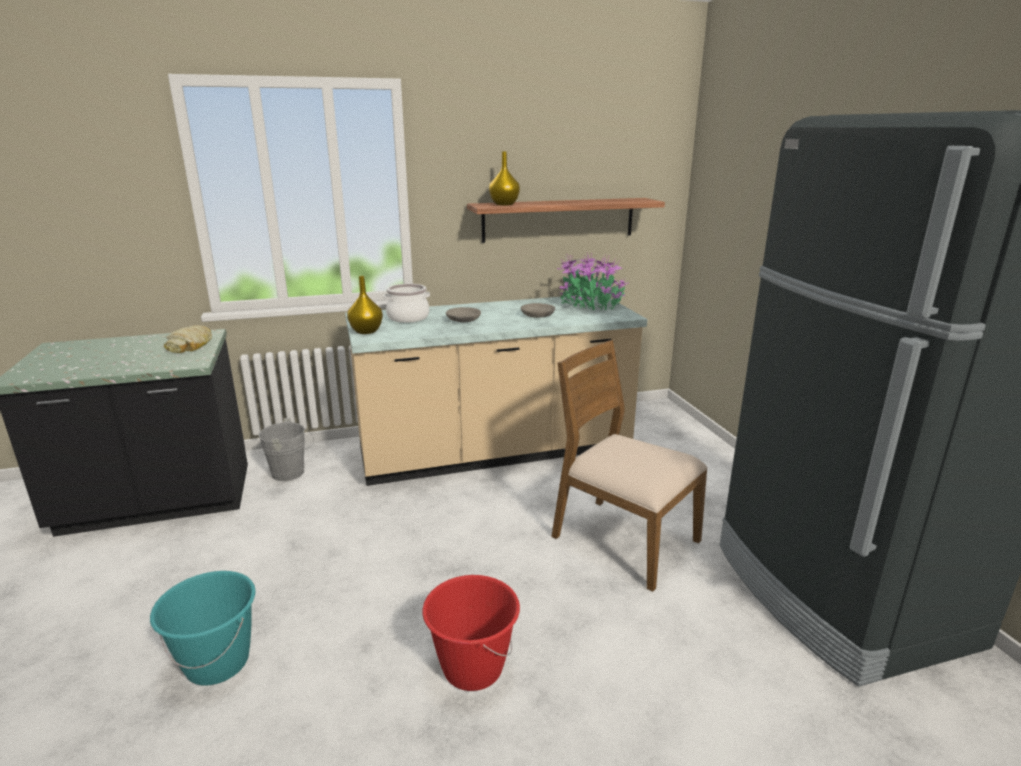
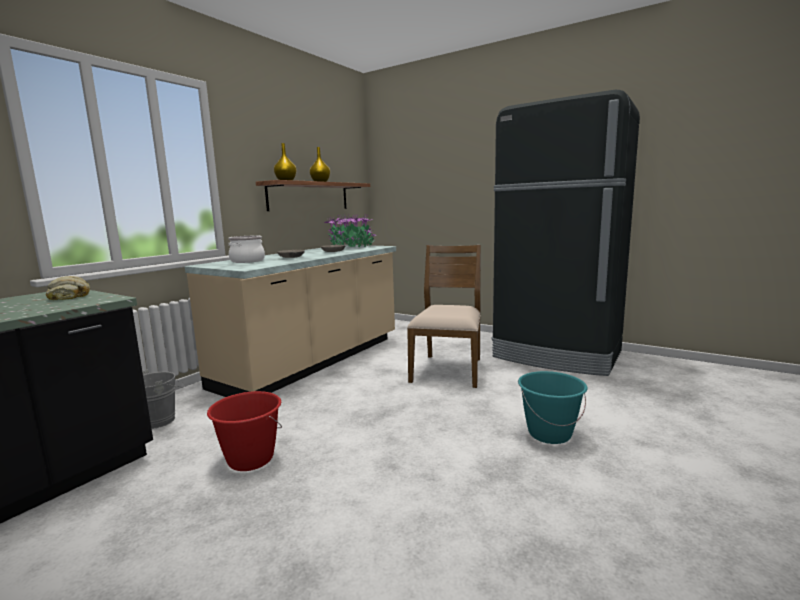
camera: 40 degrees left, 10 degrees down
(218, 663) = (299, 529): turquoise bucket -> turquoise bucket (549, 434)
(366, 331) = (235, 267): yellow vase -> yellow vase (320, 182)
(472, 668) = (467, 443): red bucket -> red bucket (250, 459)
(623, 539) = (448, 370): brown chair -> brown chair turned 105 degrees clockwise

